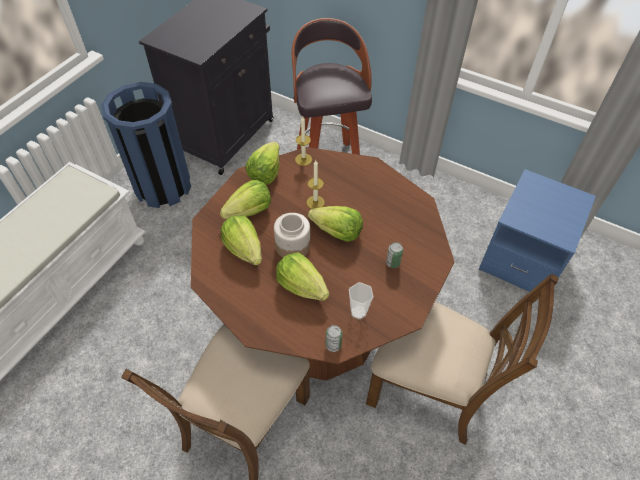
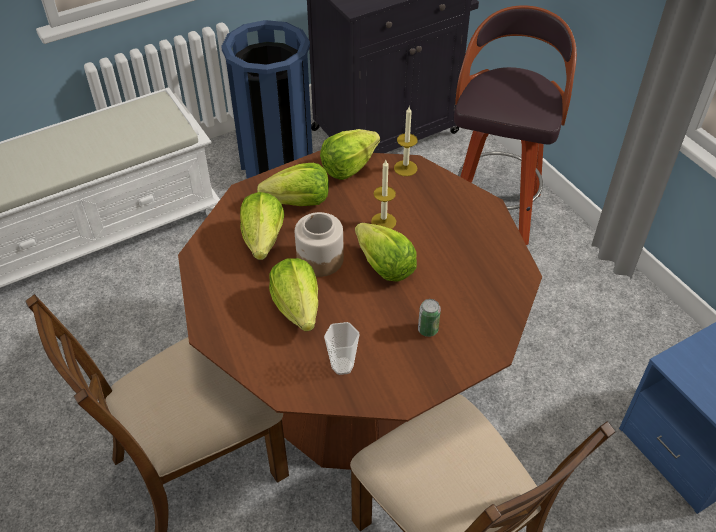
camera: 30 degrees right, 5 degrees down
(333, 345) = (285, 388): can -> none

